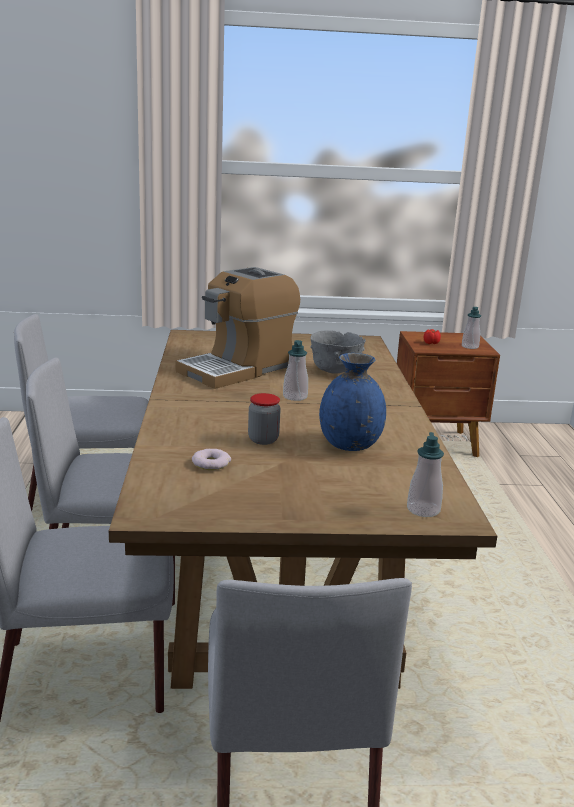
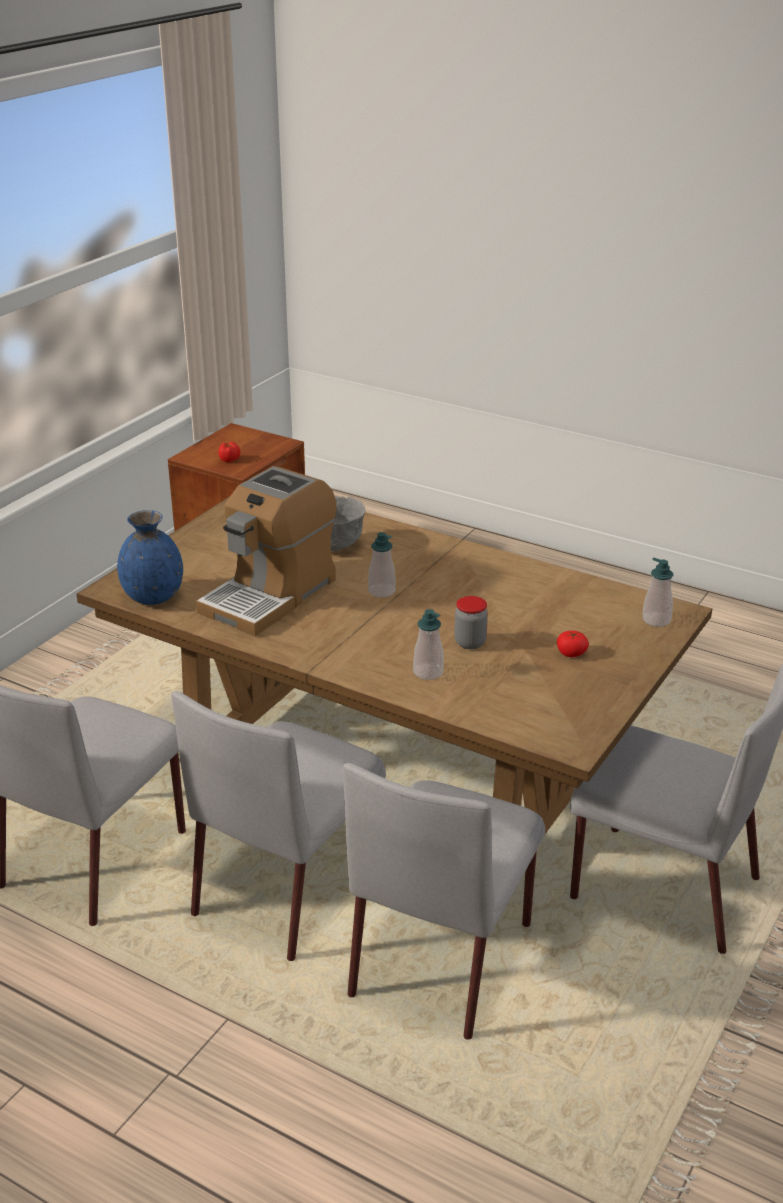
camera: 55 degrees left, 10 degrees up
(211, 463) = (499, 685): donut -> none
(238, 369) = (270, 595): coffee machine -> coffee machine turned 45 degrees clockwise
(303, 482) = (571, 653): none -> tomato
(349, 445) = (517, 605): blue vase -> blue vase (153, 597)
(470, 346) = (264, 445): soap dispenser -> soap dispenser (428, 672)

